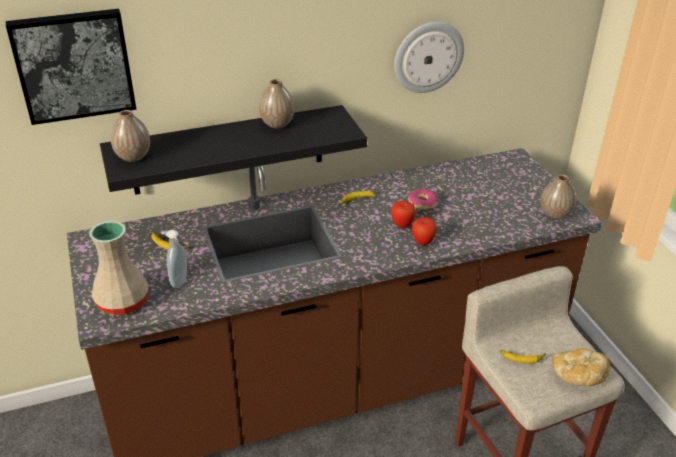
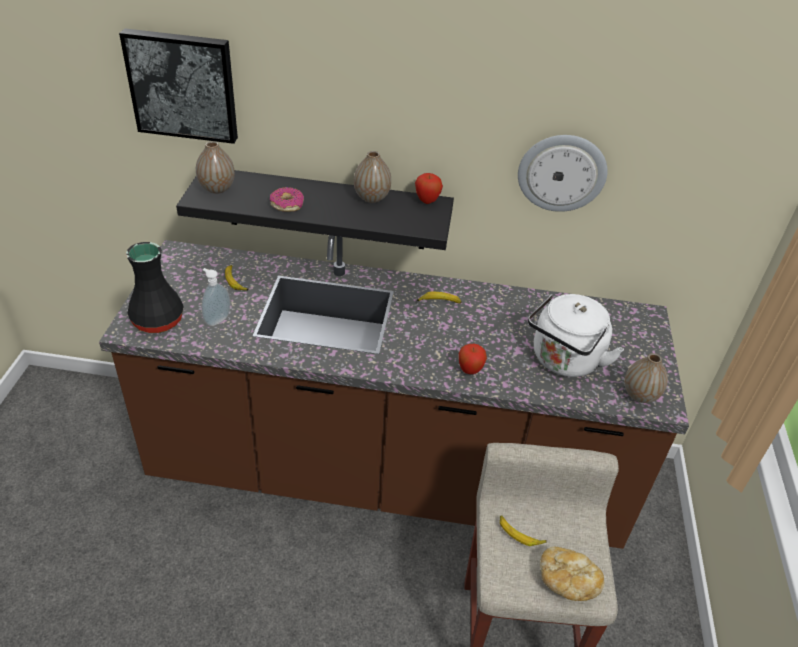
camera: 25 degrees right, 5 degrees up
(122, 303) = (157, 322): beige vase -> black vase
(402, 225) = (464, 344): apple -> apple (427, 201)
(422, 203) = (503, 329): donut -> donut (287, 204)
(484, 210) = (564, 361): none -> white kettle

